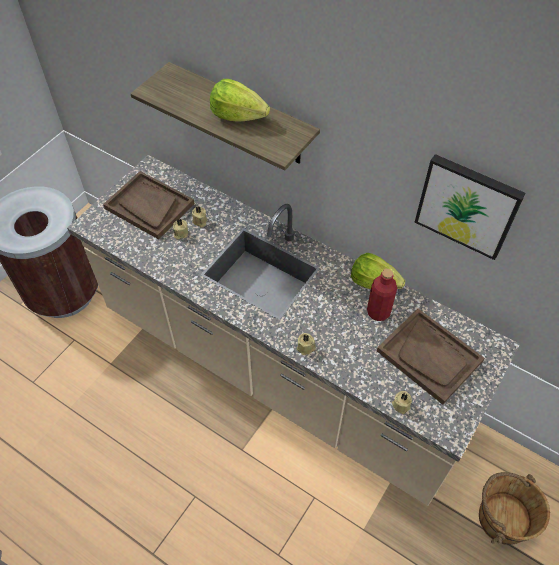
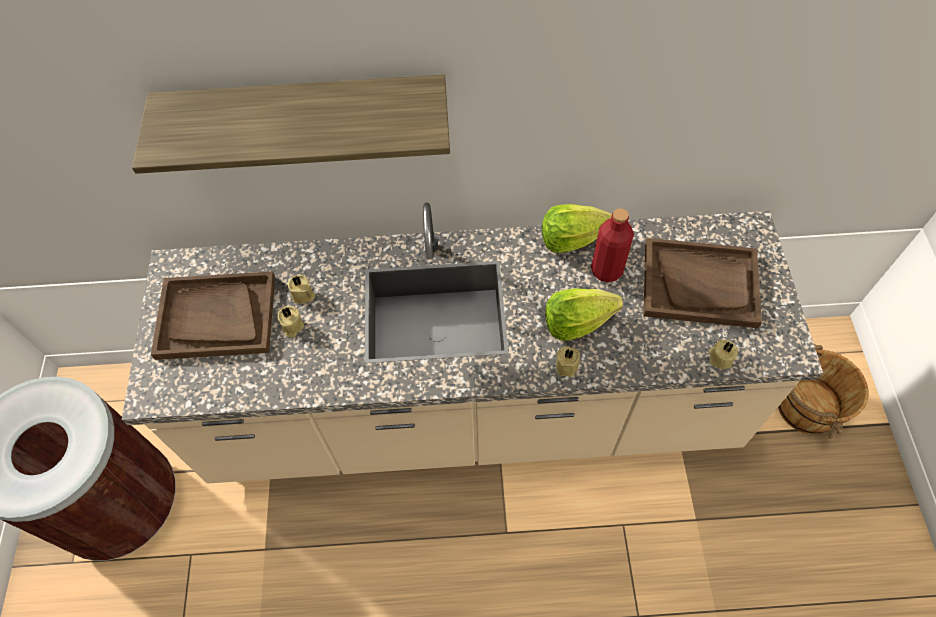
camera: 35 degrees left, 5 degrees up
(238, 116) = (322, 115): lettuce -> lettuce (577, 322)
(467, 205) = (687, 74): picture -> none

